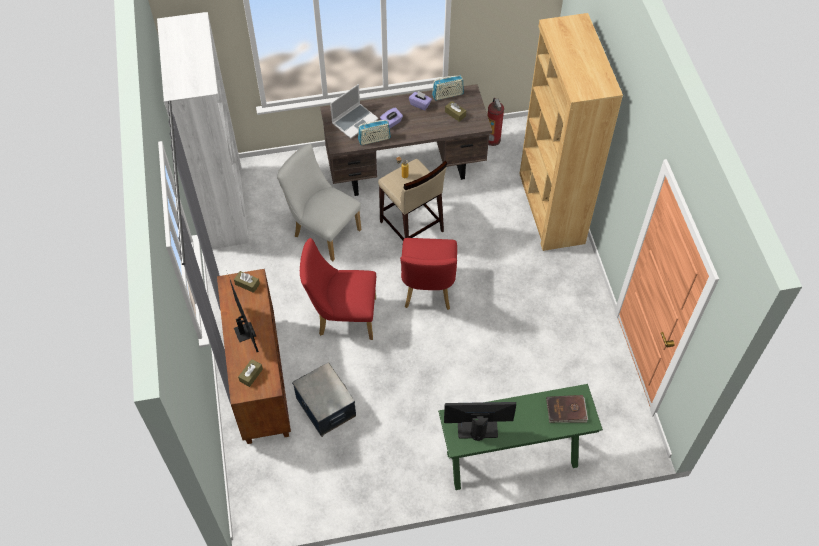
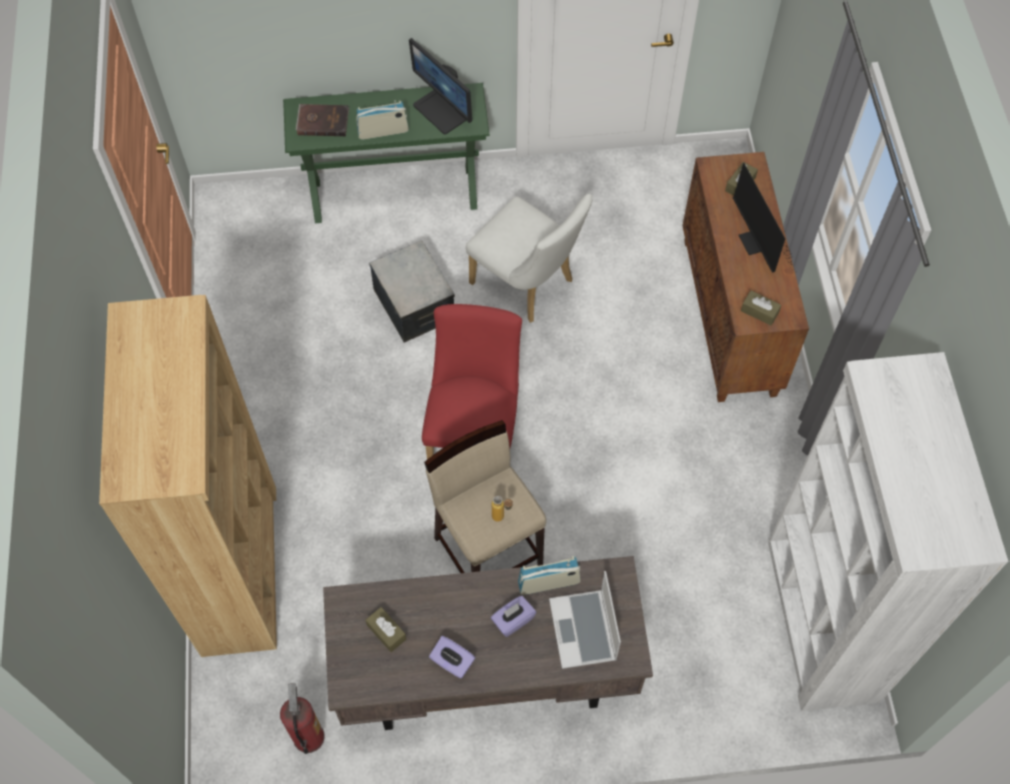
camera: 175 degrees left, 5 degrees up
(323, 231) = (642, 554): white chair -> white chair (528, 285)
(325, 407) = (635, 273): storage box -> storage box (414, 304)
(342, 317) = (610, 400): red chair -> none
(355, 121) = (584, 631): laptop -> laptop turned 60 degrees counterclockwise
(447, 95) = (393, 683): radio -> radio (383, 131)
(477, 427) = (442, 111): monitor -> monitor turned 45 degrees clockwise

